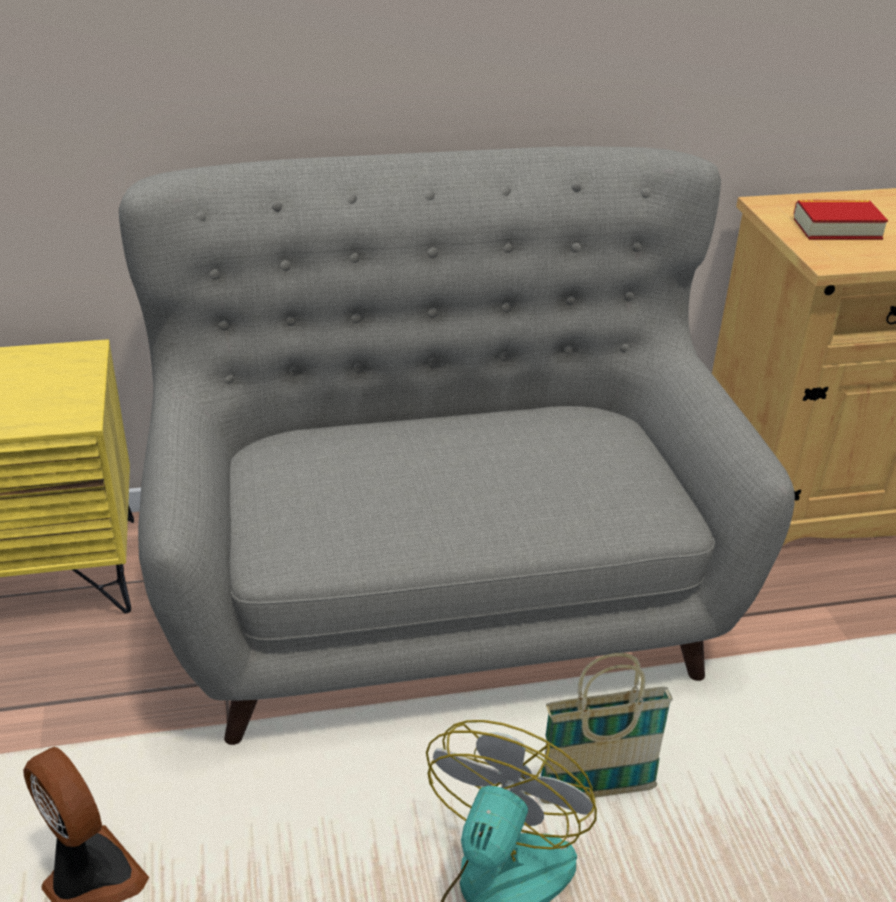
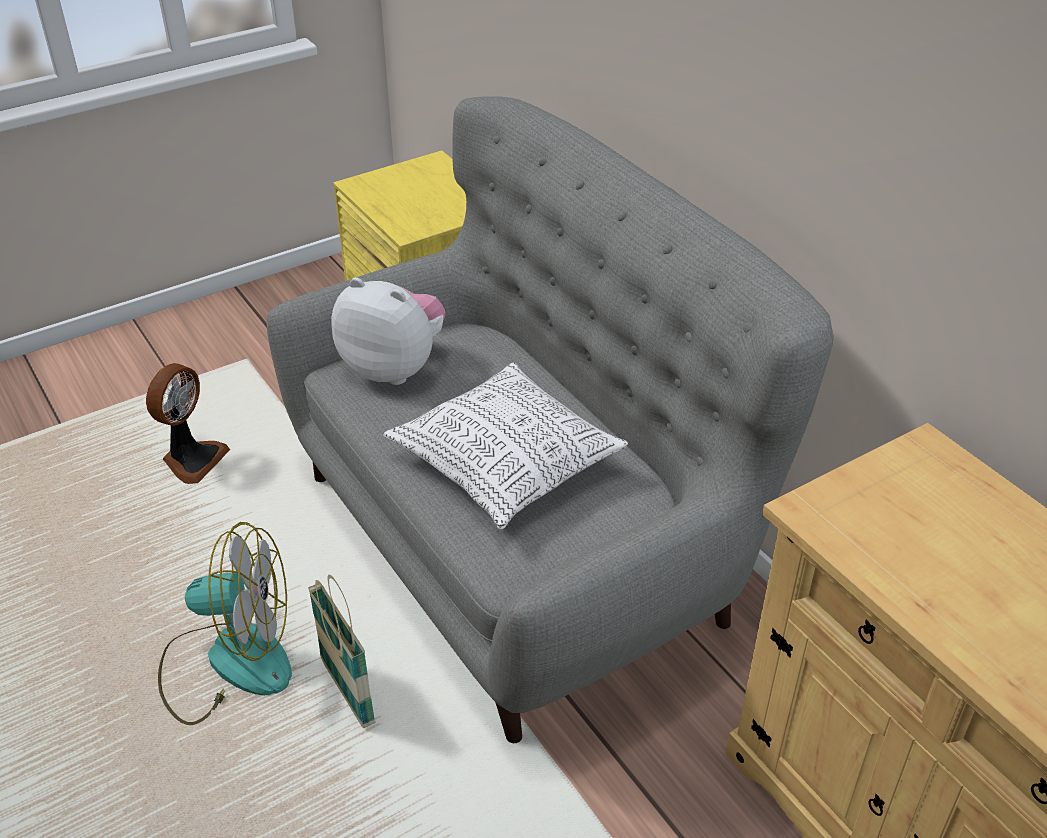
camera: 70 degrees right, 5 degrees up
(290, 516) = (394, 367): none -> plush toy
(512, 479) = (507, 464): none -> pillow
(837, 228) = (911, 508): book -> none

